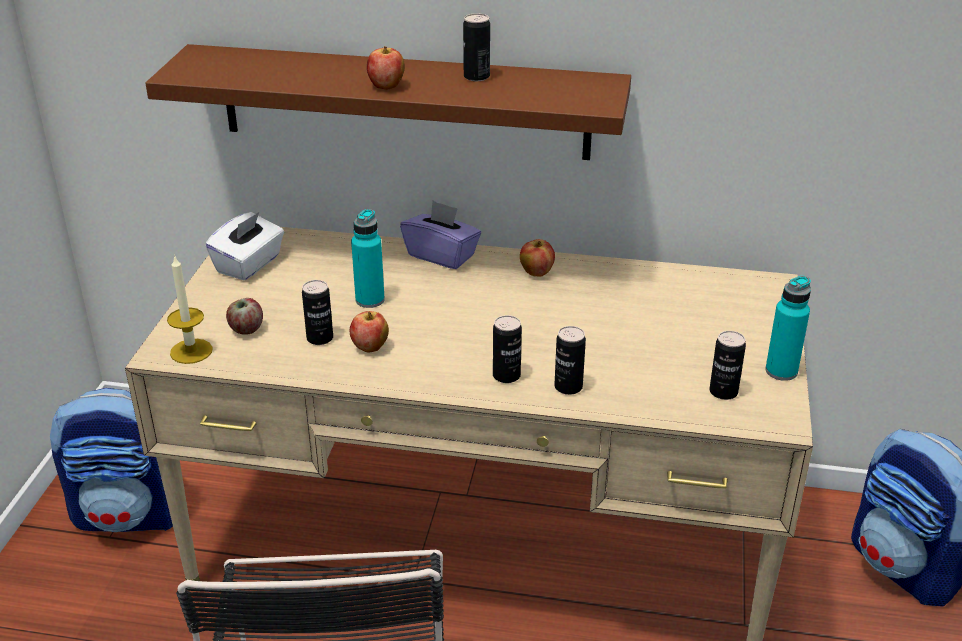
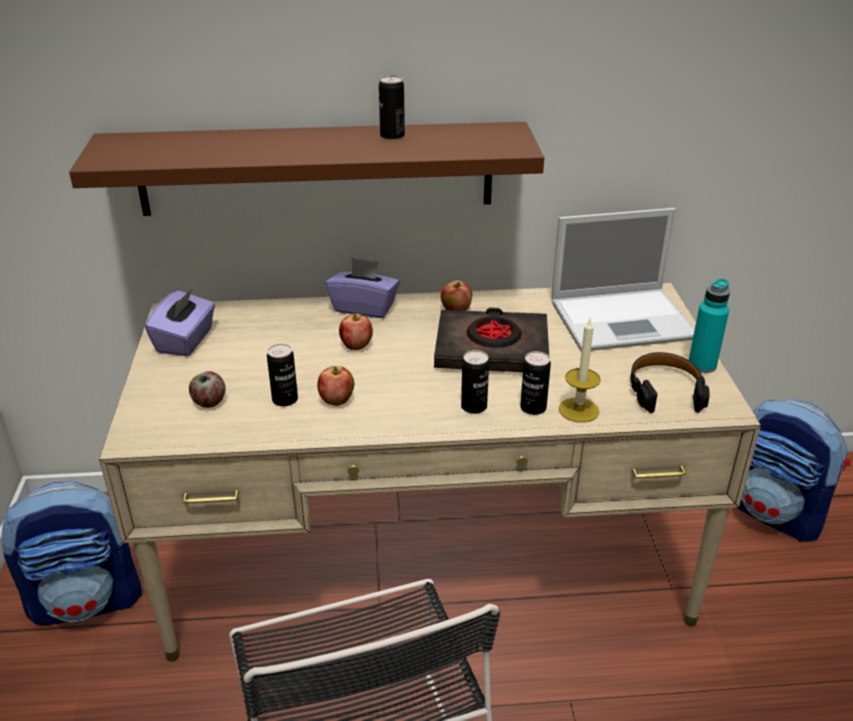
camera: 15 degrees left, 0 degrees up
(191, 351) = (162, 432): candle -> candle (578, 410)
(249, 264) = (186, 341): white tissue box -> purple tissue box
(370, 300) = (316, 357): turquoise bottle -> none
(386, 86) = (314, 152): apple -> apple (356, 346)
(555, 319) = (492, 349): none -> black book
(719, 308) = (624, 319): none -> laptop
(723, 392) = (665, 390): can -> black headphones

